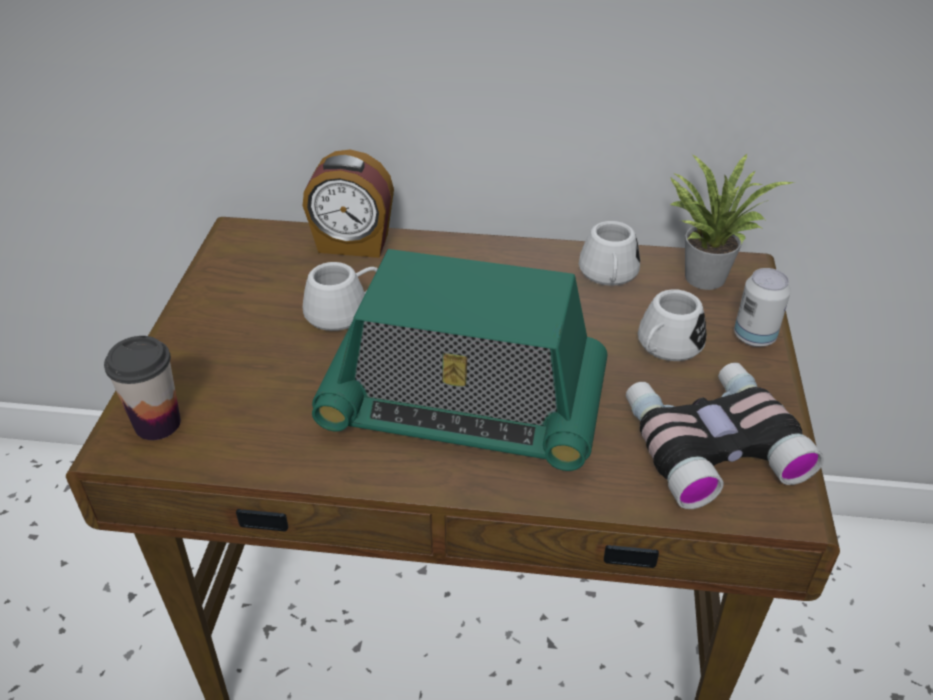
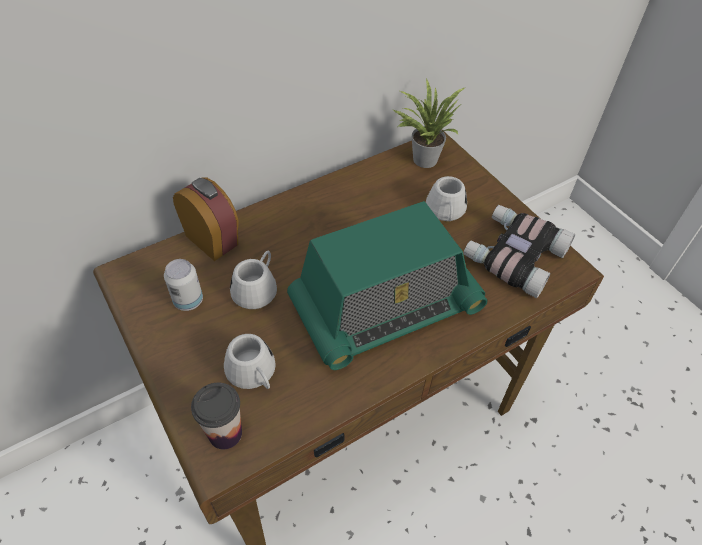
camera: 40 degrees left, 10 degrees up
(353, 244) = (213, 240): alarm clock -> alarm clock turned 105 degrees counterclockwise
(609, 275) = (378, 183): white mug -> white mug (254, 374)
(754, 337) = (478, 183): can -> can (188, 301)

